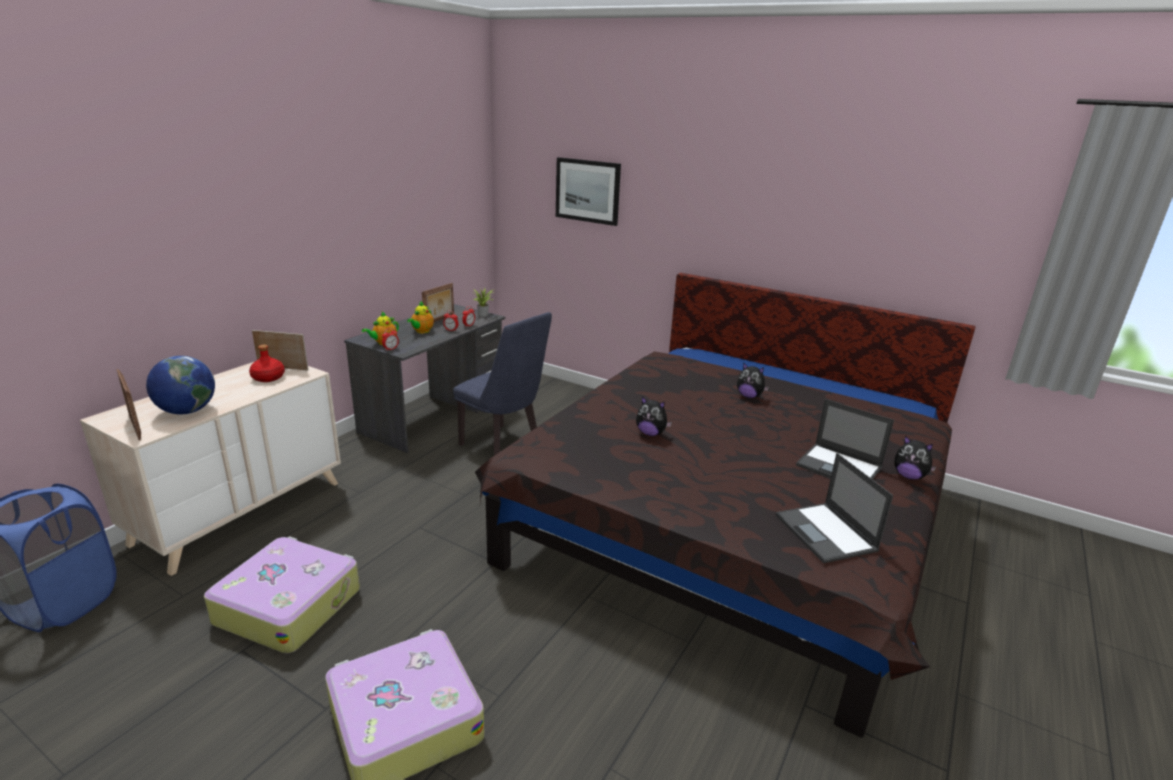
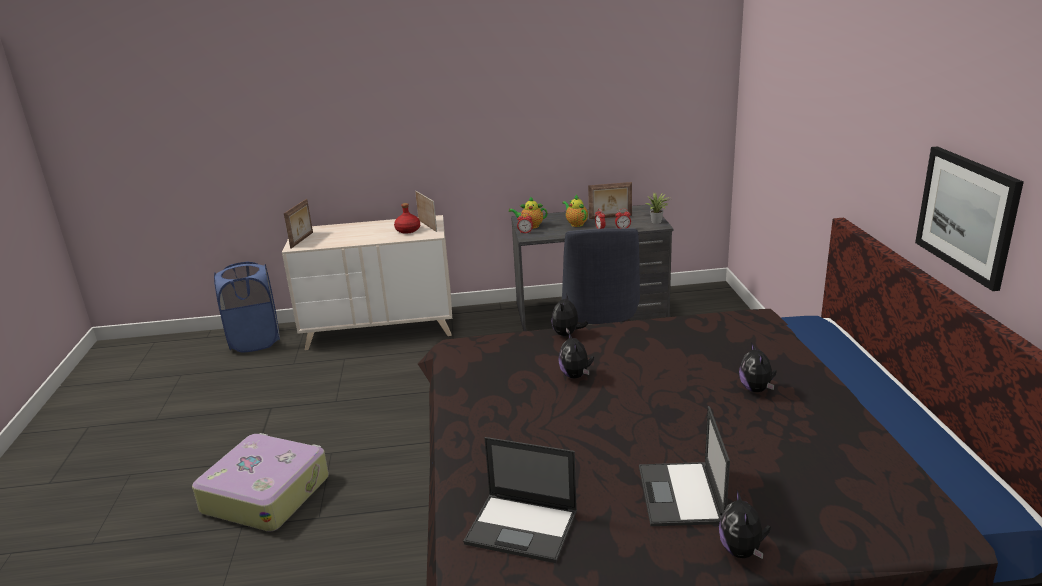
camera: 55 degrees right, 0 degrees up
(187, 411) = (336, 239): globe -> none
(289, 605) = (320, 396): suitcase -> none
(421, 331) = (576, 224): teapot -> teapot turned 75 degrees clockwise
(582, 411) = (567, 334): none -> plush toy
(587, 191) = (792, 97): picture -> picture (967, 215)
(826, 533) = (523, 527): laptop -> laptop turned 105 degrees counterclockwise

